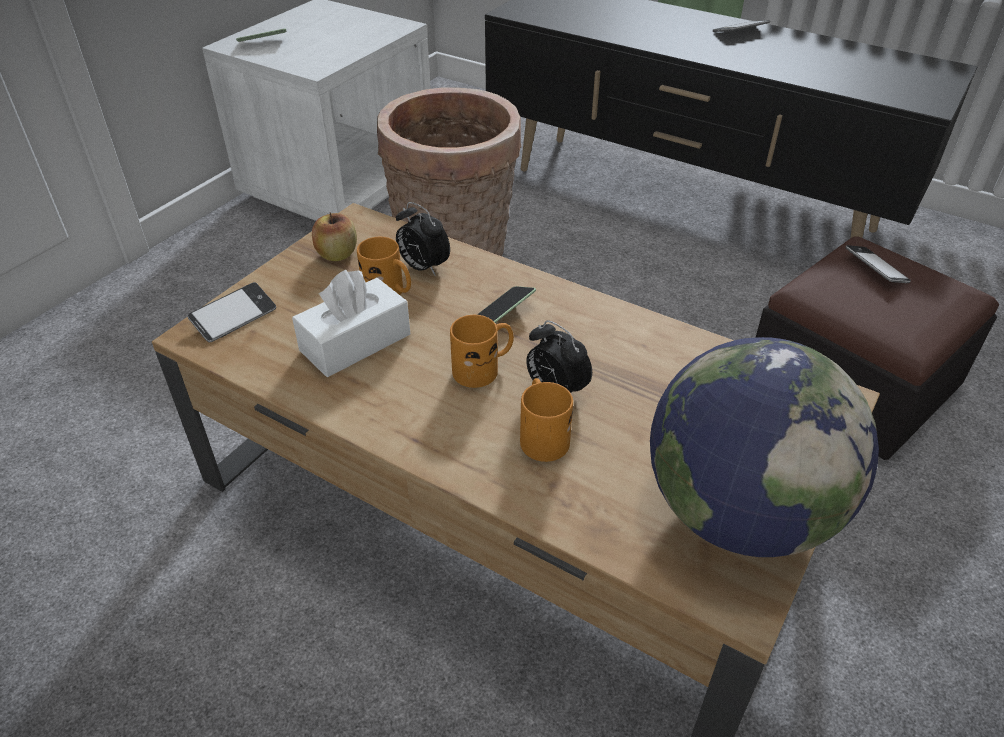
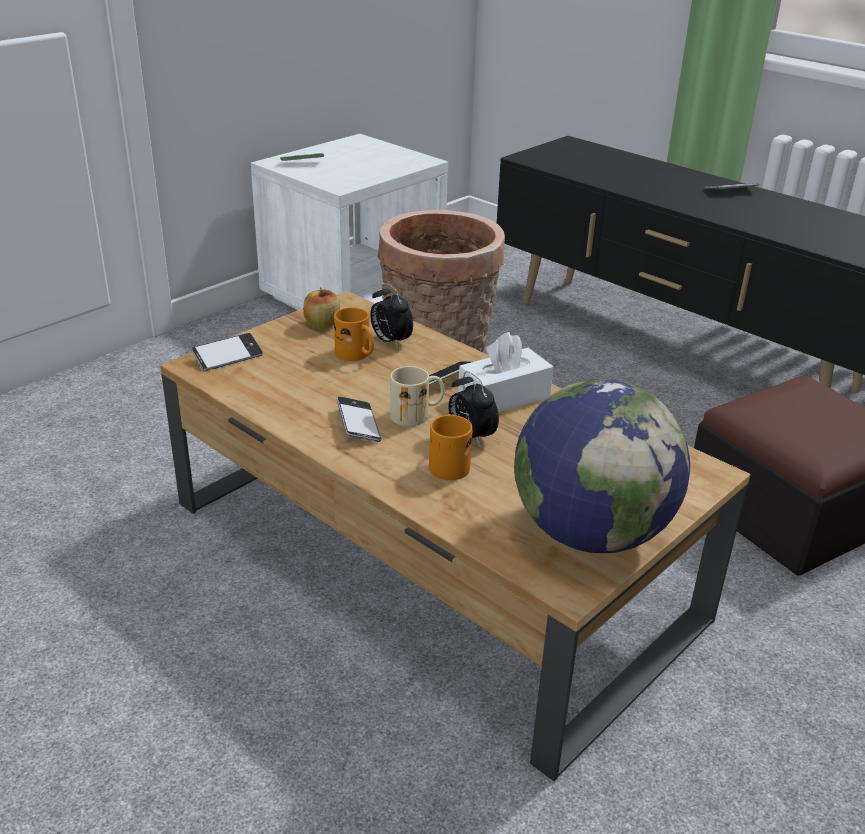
camera: 10 degrees right, 10 degrees down
(355, 342) = (319, 385): white tissue box -> white tissue box (504, 397)
(483, 368) = (417, 414): orange mug -> beige mug
(875, 269) = (809, 401): phone -> phone (358, 425)

